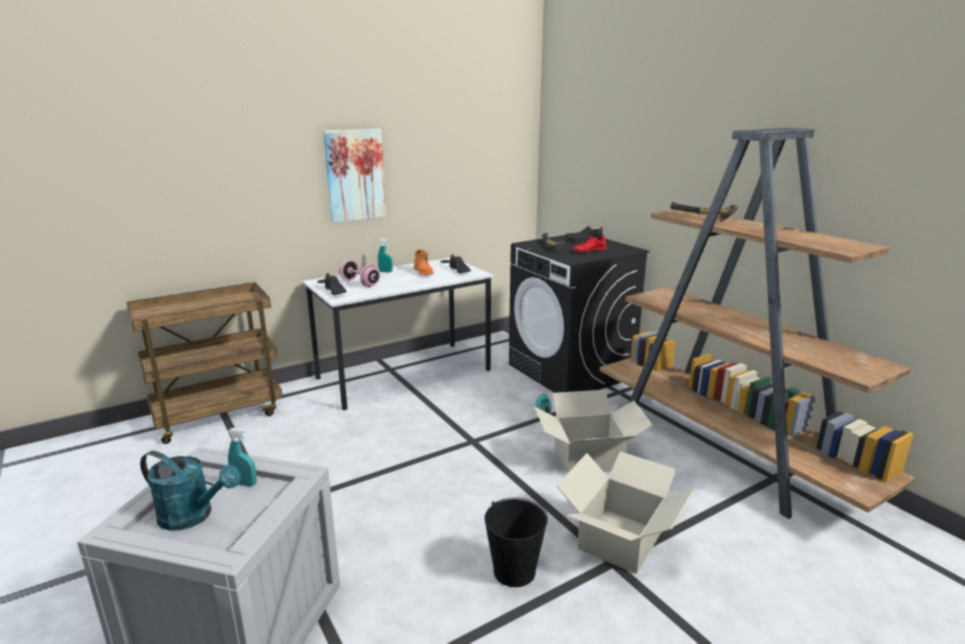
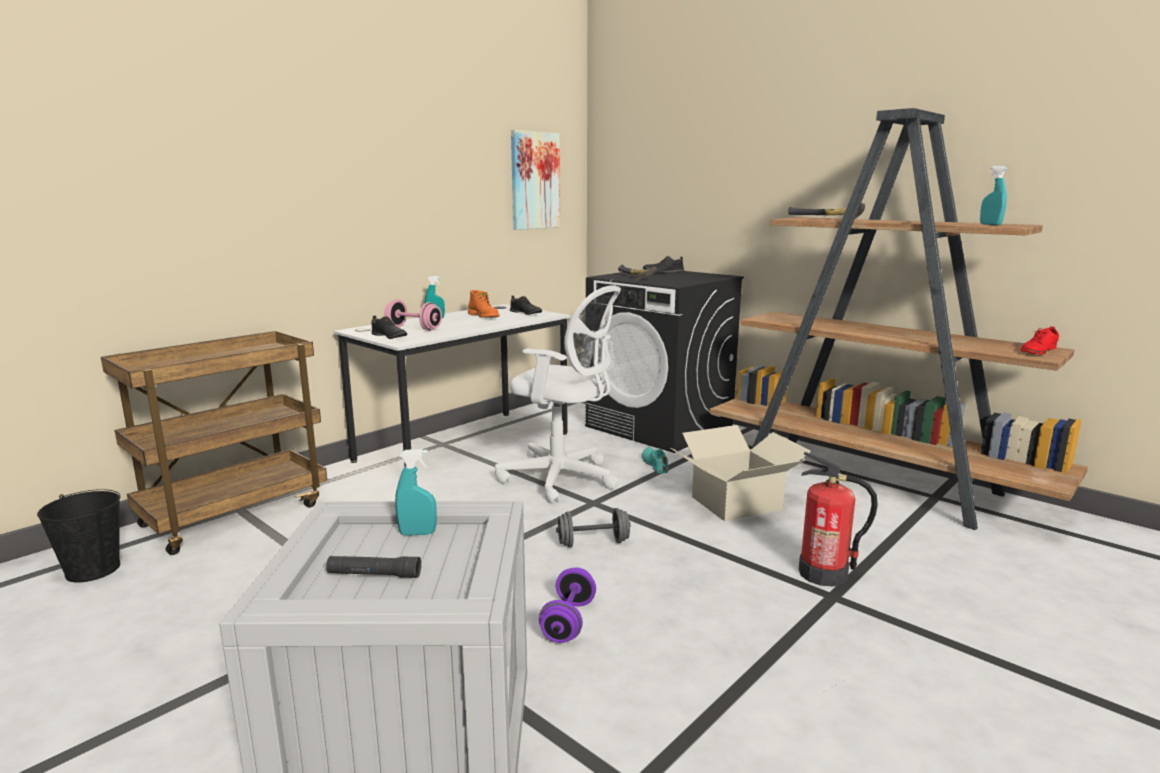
camera: 15 degrees left, 5 degrees down
(194, 516) = (374, 574): turquoise watering can -> black flashlight
(355, 175) = (394, 196): picture -> picture (534, 180)
(393, 547) = (568, 621): none -> purple dumbbell
(451, 479) = (593, 543): none -> grey dumbbell
(462, 414) = (563, 478): none -> white office chair
(514, 571) = (731, 623): black bucket -> black bucket (93, 570)
(589, 250) = (681, 278): red shoe -> red shoe (1038, 351)
(619, 540) = (824, 574): cardboard box -> fire extinguisher
(831, 244) = (990, 224): none -> turquoise spray bottle

